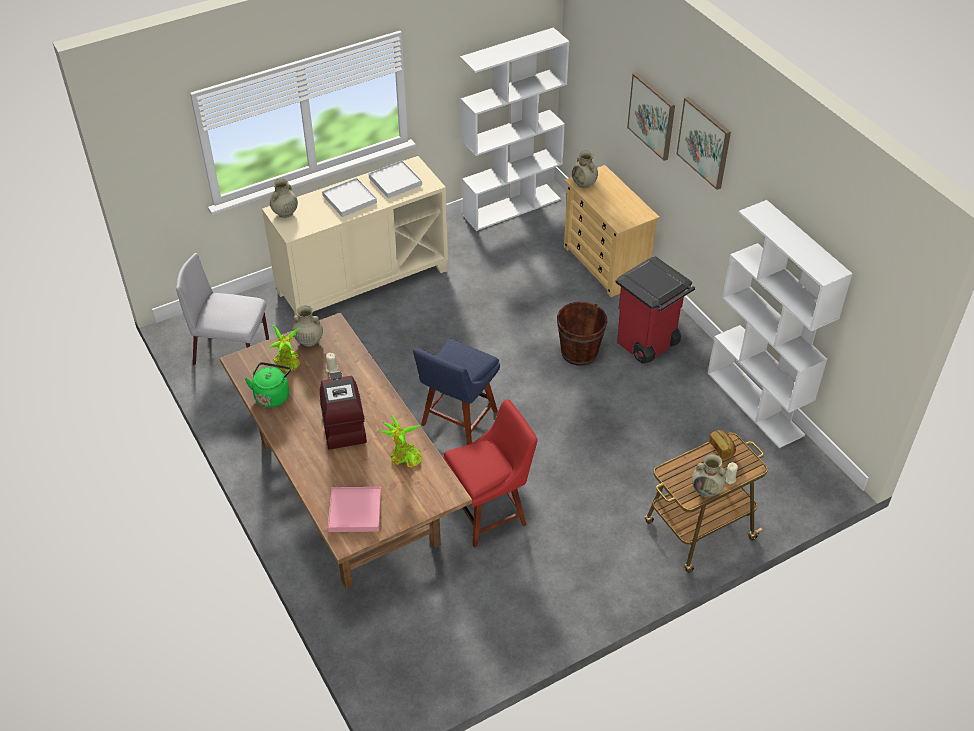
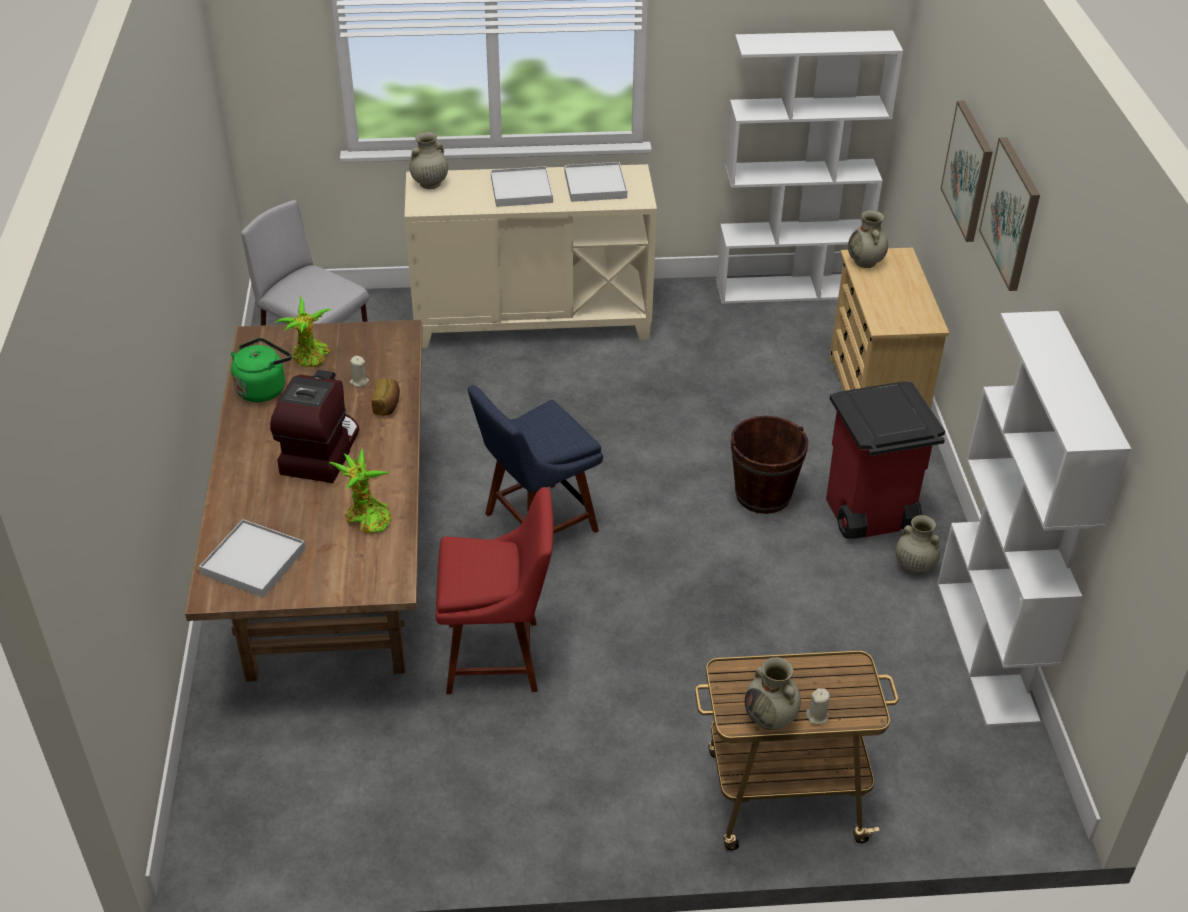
camera: 25 degrees right, 5 degrees down
(309, 341) = (357, 340): beige vase -> beige vase (914, 566)
(355, 511) = (253, 561): pink tray -> white tray
(722, 448) = (834, 669): bread -> bread (387, 405)

